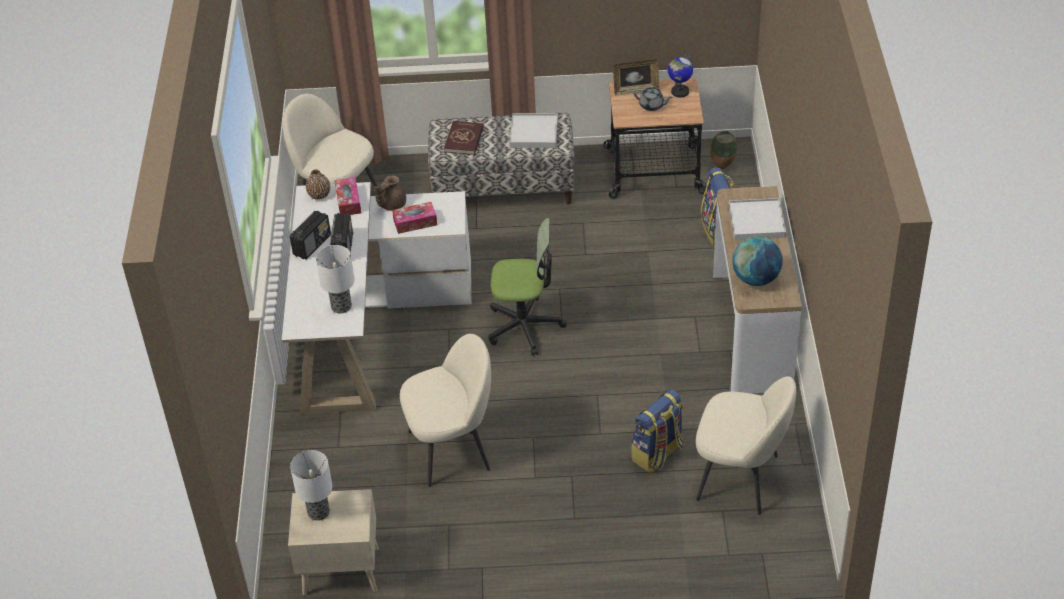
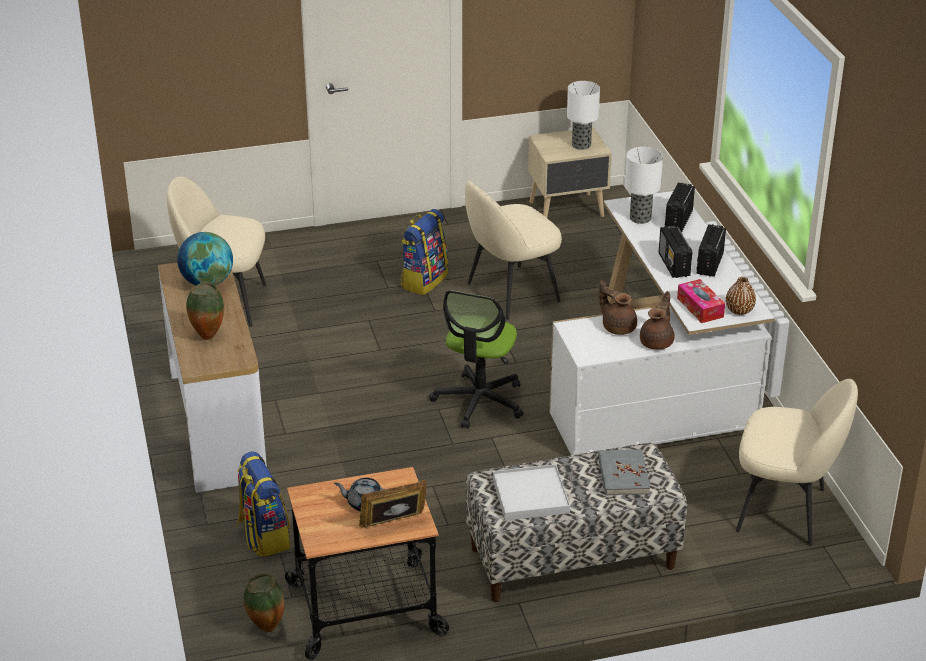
camera: 165 degrees right, 10 degrees down
(308, 298) = (678, 220): none -> radio
(415, 222) = (618, 327): tissue box -> brown teapot
(464, 140) = (623, 475): red book -> grey book
(524, 326) = (479, 401): office chair -> office chair turned 60 degrees counterclockwise
(658, 454) = (307, 311): backpack -> backpack (423, 280)
(679, 92) = (328, 530): globe -> none
(756, 222) = (207, 336): white tray -> vase

